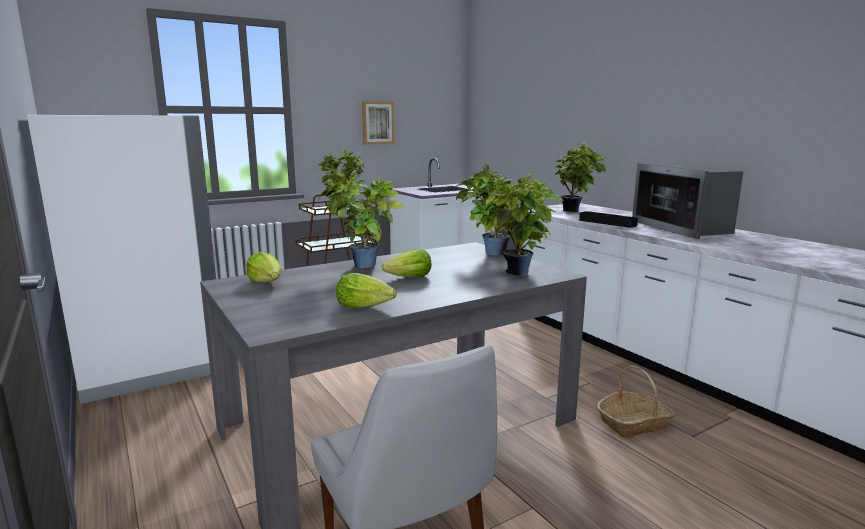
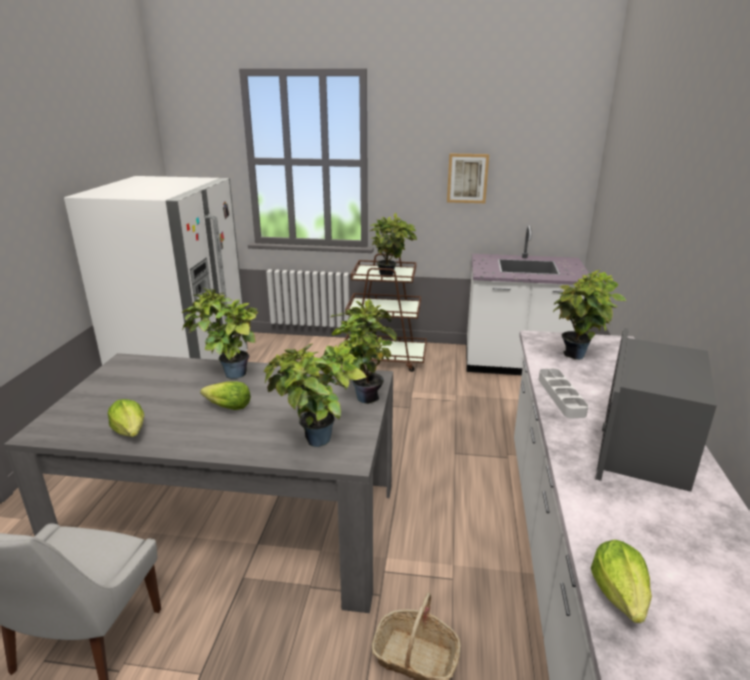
camera: 40 degrees right, 10 degrees up
(267, 282) = (142, 371): lettuce -> lettuce (620, 595)
(607, 222) = (561, 396): black tray -> white tray

